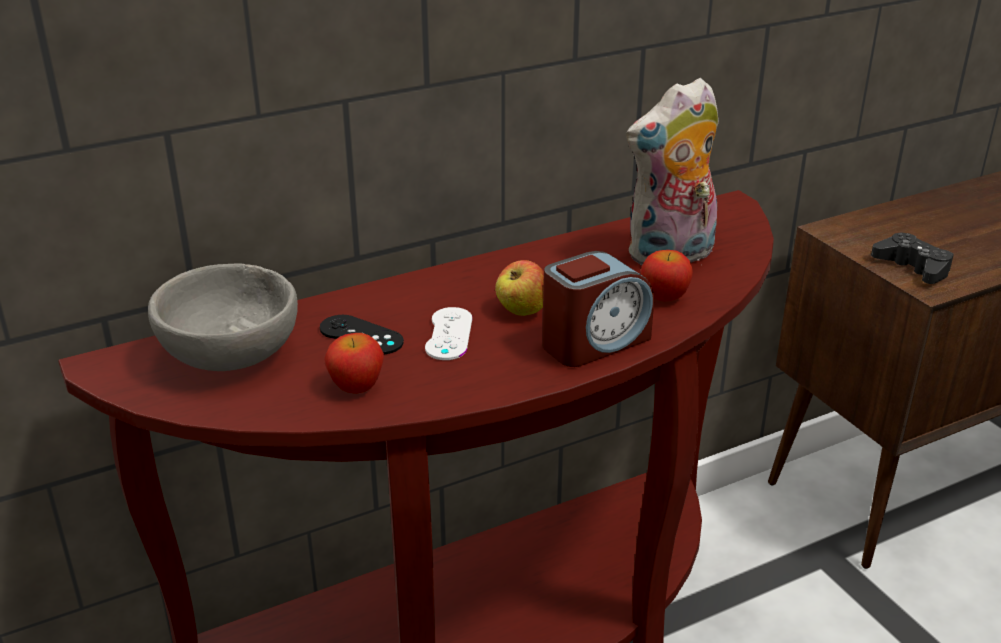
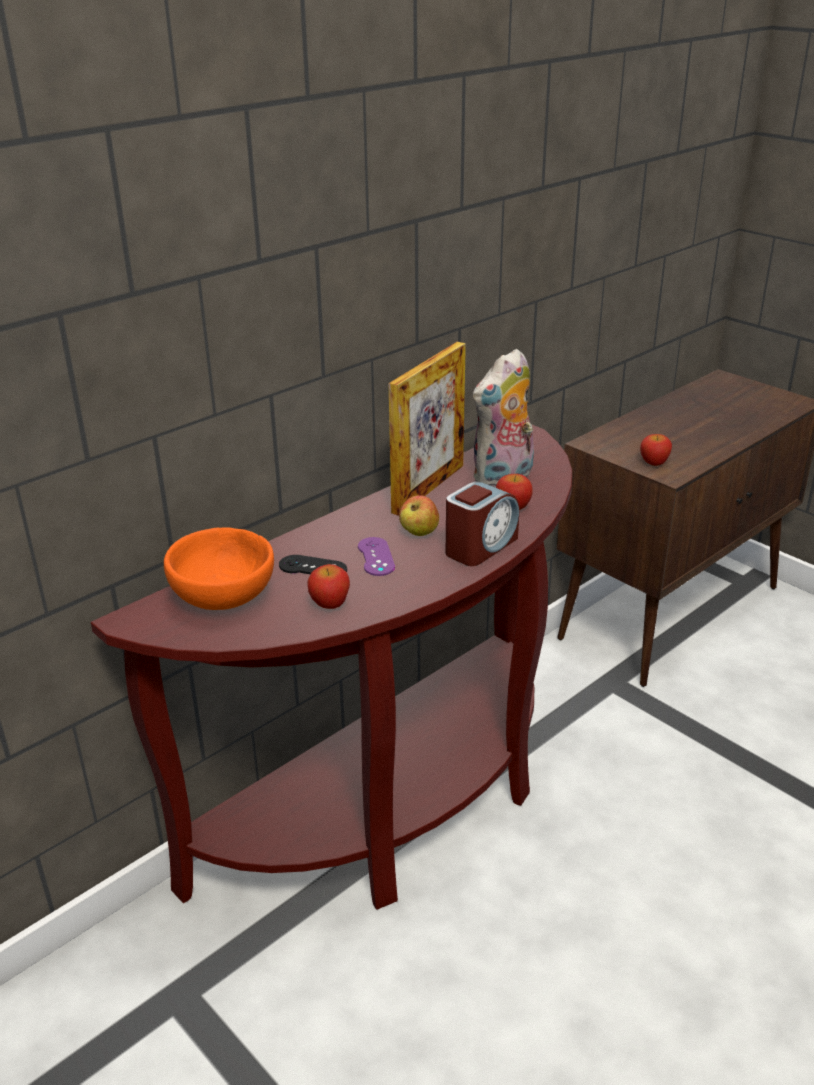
camera: 15 degrees left, 0 degrees up
(228, 354) = (221, 596): grey bowl -> orange bowl
(449, 334) = (376, 557): white game controller -> purple game controller
(563, 256) = (428, 488): none -> picture frame
(913, 267) = (654, 462): black game controller -> apple

